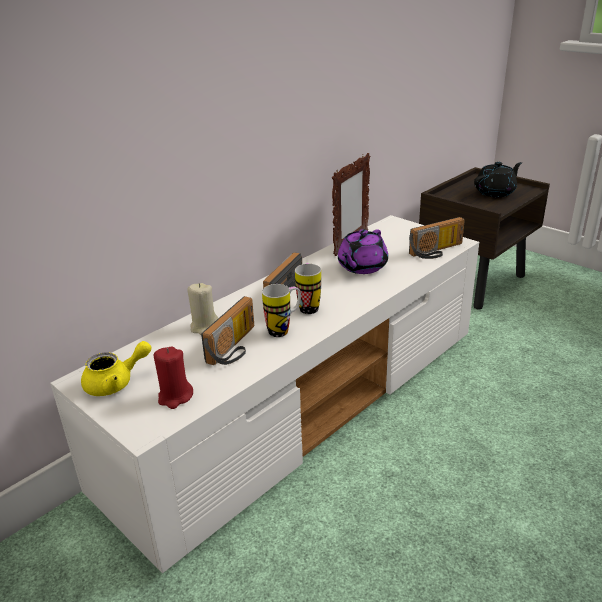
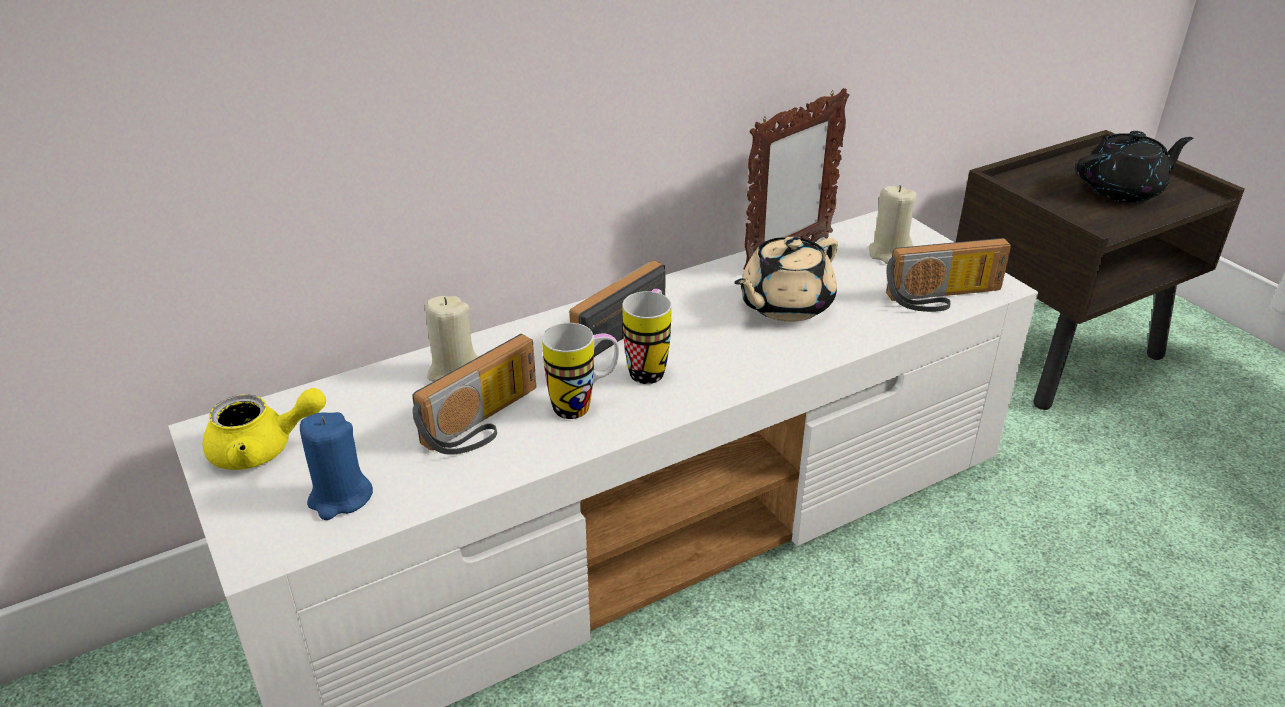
camera: 15 degrees right, 5 degrees up
(175, 397) = (340, 498): red candle -> blue candle
(361, 267) = (784, 305): purple teapot -> beige teapot
(400, 236) = (889, 253): none -> beige candle

